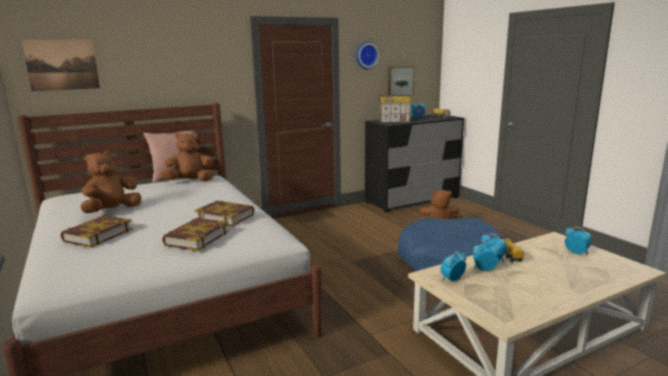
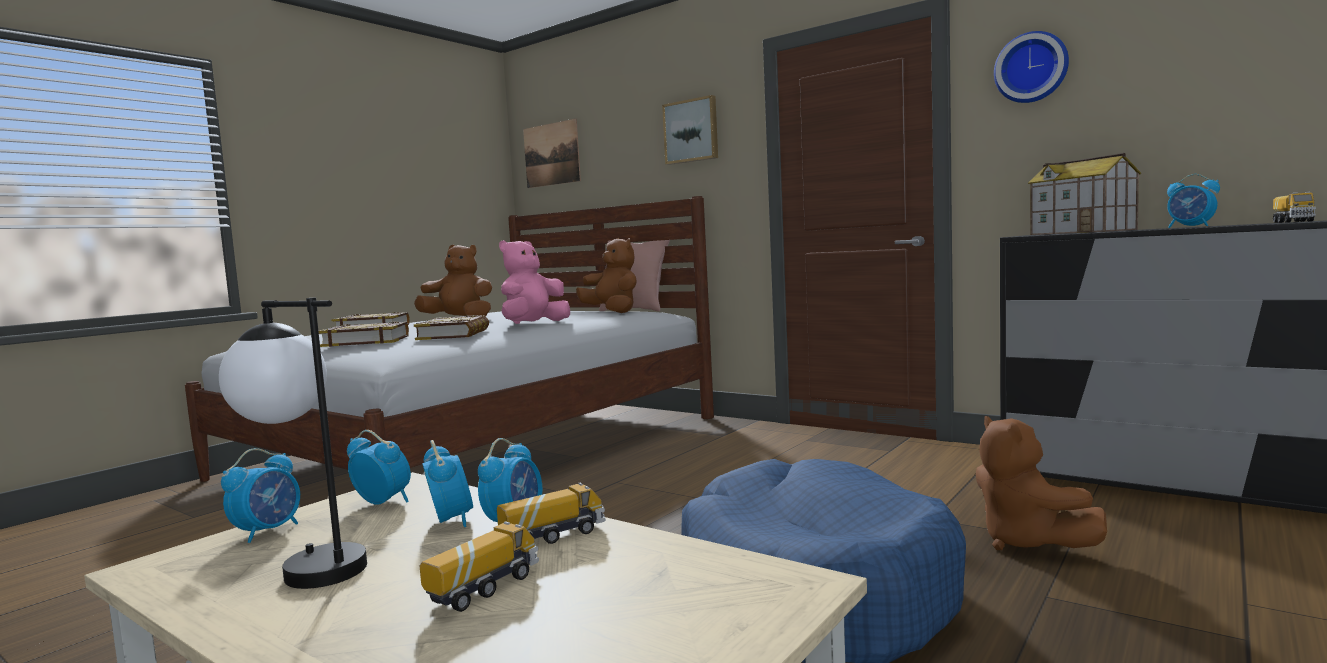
camera: 65 degrees right, 10 degrees down
(212, 199) = (533, 324): none -> pink plush toy
(400, 81) = (1160, 123): picture -> picture (691, 131)
(518, 293) = (307, 565): none -> table lamp
(548, 268) = (484, 588): none -> toy truck
(576, 252) = (662, 625): alarm clock -> alarm clock (268, 531)

